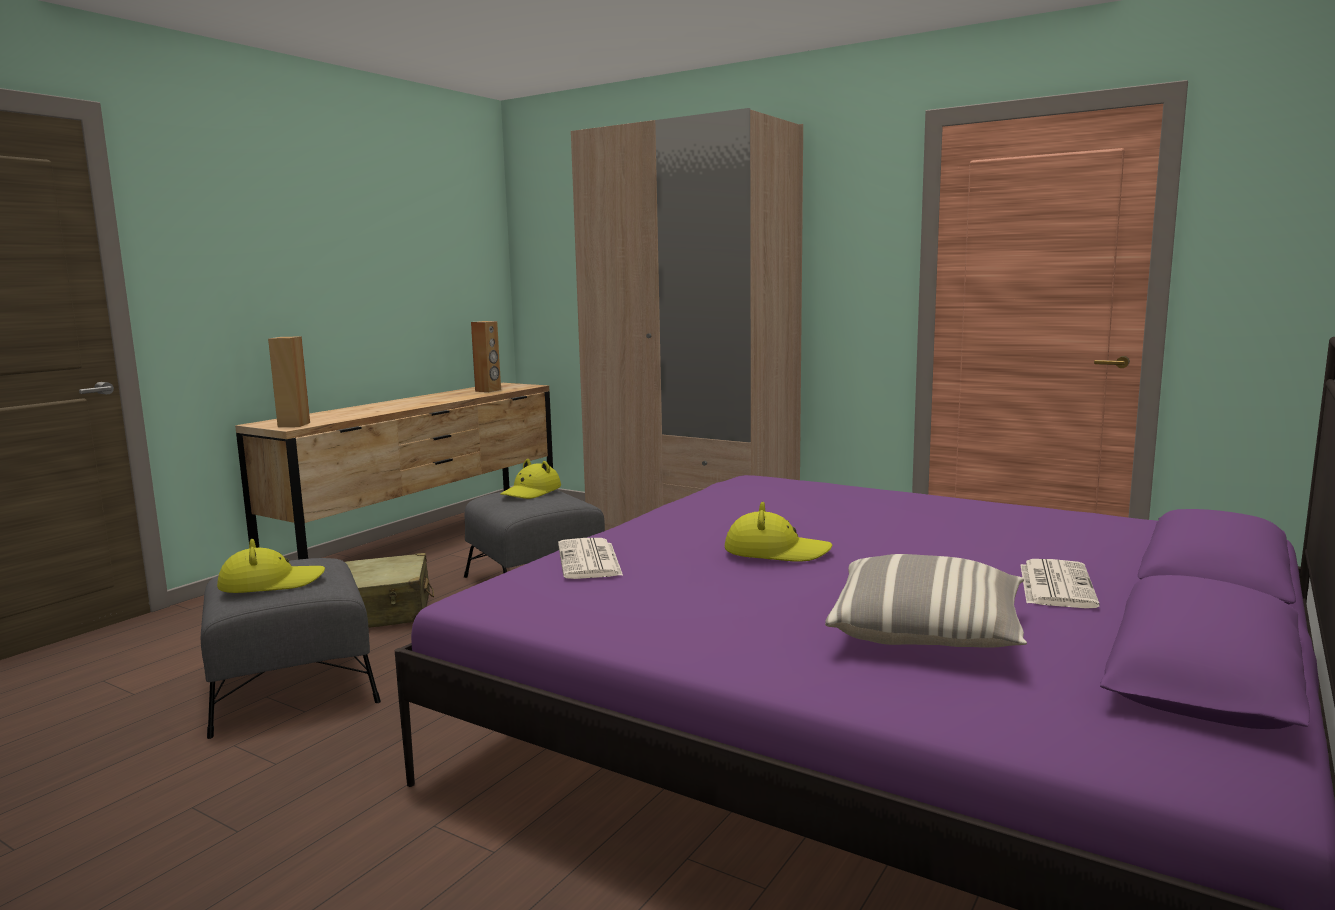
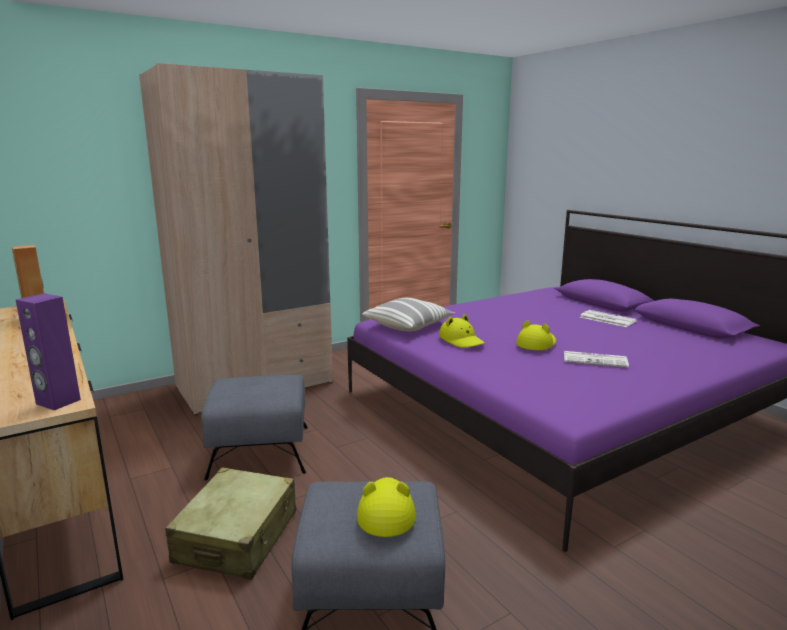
camera: 65 degrees left, 5 degrees up
(293, 425) = (57, 402): brown speaker -> purple speaker
(531, 492) = (242, 383): yellow hat -> yellow hat (461, 340)
(590, 561) = (522, 379): newspaper -> newspaper (595, 360)
(927, 633) = (655, 345): pillow -> pillow (408, 325)

